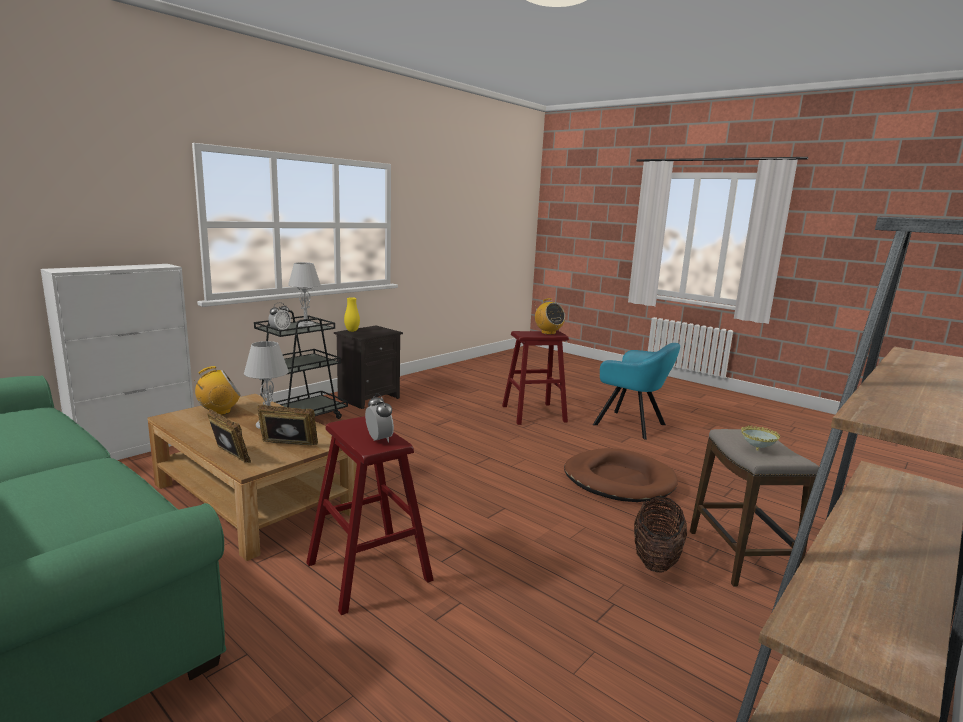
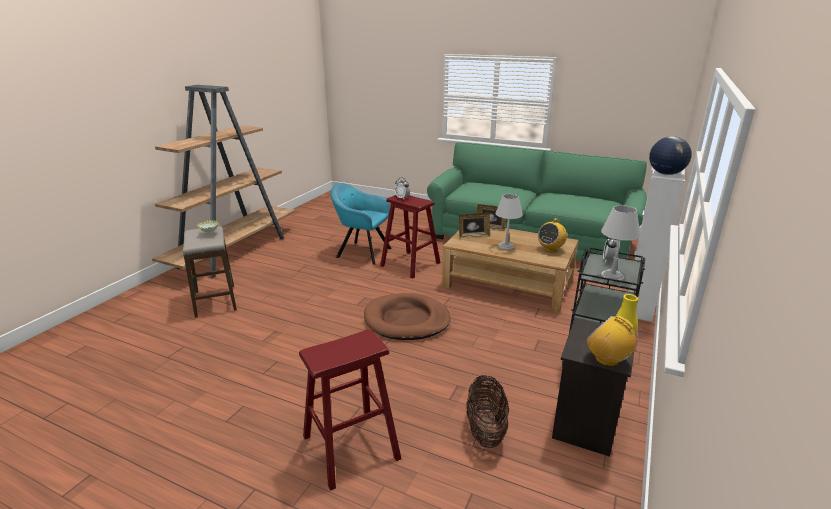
camera: 165 degrees right, 10 degrees up
(155, 266) = (665, 174): none -> globe
(548, 332) = (330, 355): radio -> radio (607, 359)
(619, 480) = (268, 345): brown dog bed -> brown dog bed (406, 320)
(632, 425) = (209, 453): turquoise armchair -> turquoise armchair (361, 252)
(655, 559) = (268, 291): basket -> basket (485, 429)

